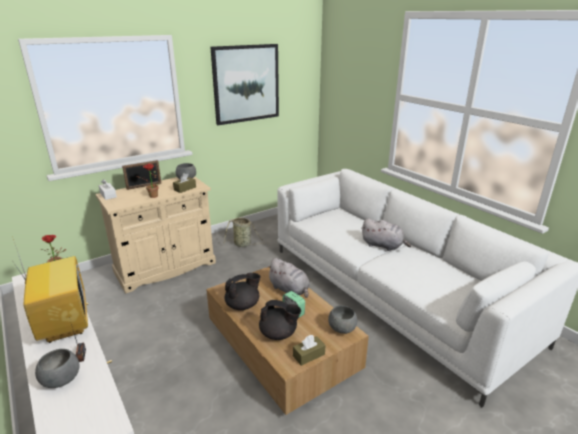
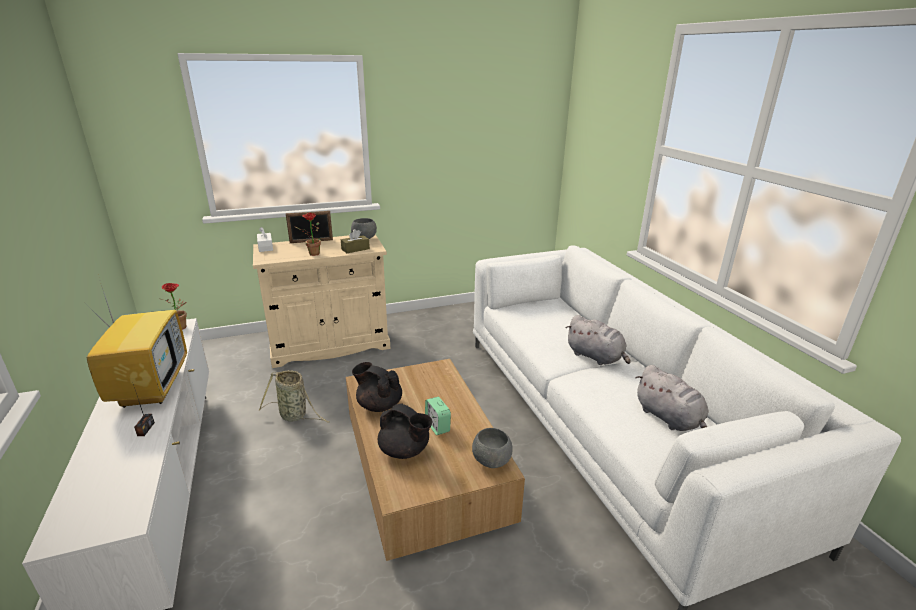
camera: 15 degrees right, 0 degrees up
(61, 380) = (108, 453): grey bowl -> none
(243, 244) = (434, 331): basket -> basket (295, 416)
(243, 305) = (379, 405): black teapot -> black teapot turned 135 degrees counterclockwise
(246, 84) = (459, 123): picture -> none
(290, 290) = (447, 396): grey plush toy -> grey plush toy (669, 418)
(308, 355) = (430, 487): brown tissue box -> none

